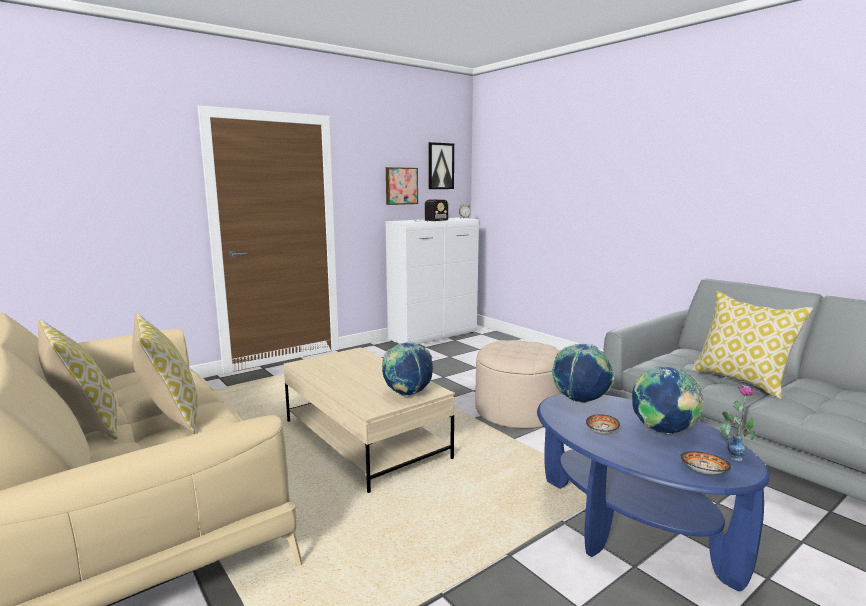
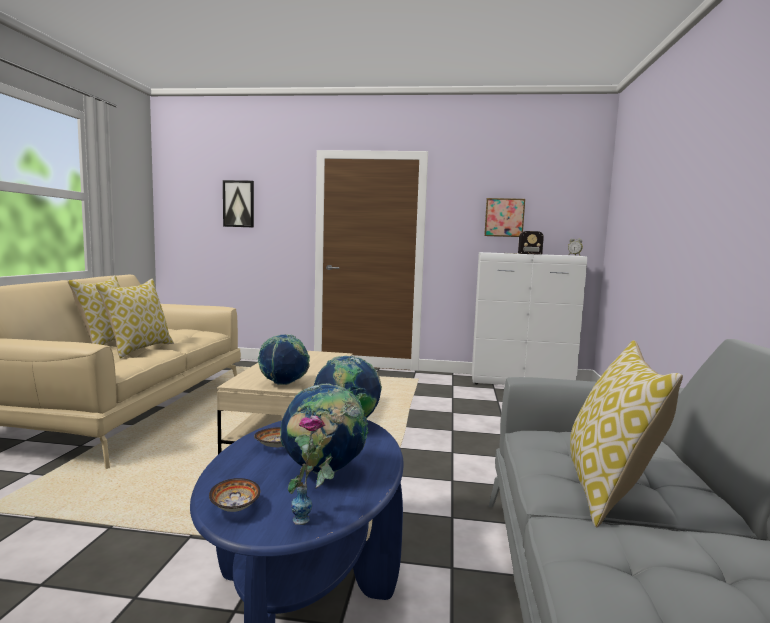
camera: 45 degrees right, 5 degrees down
(440, 166) = (560, 197): picture -> picture (238, 204)
(518, 411) = (452, 459): beige ottoman -> none

